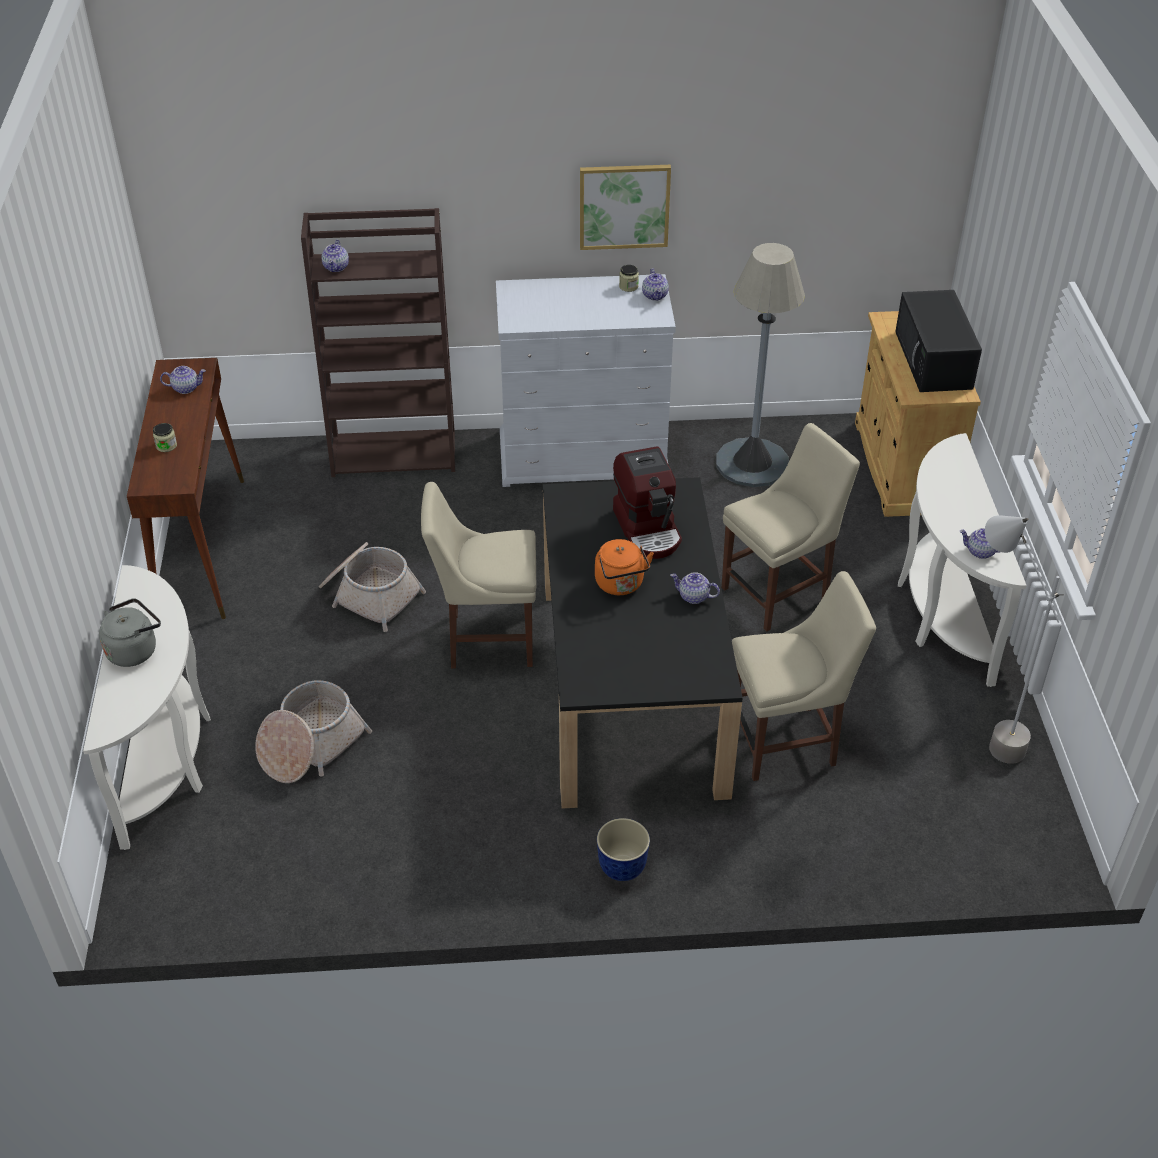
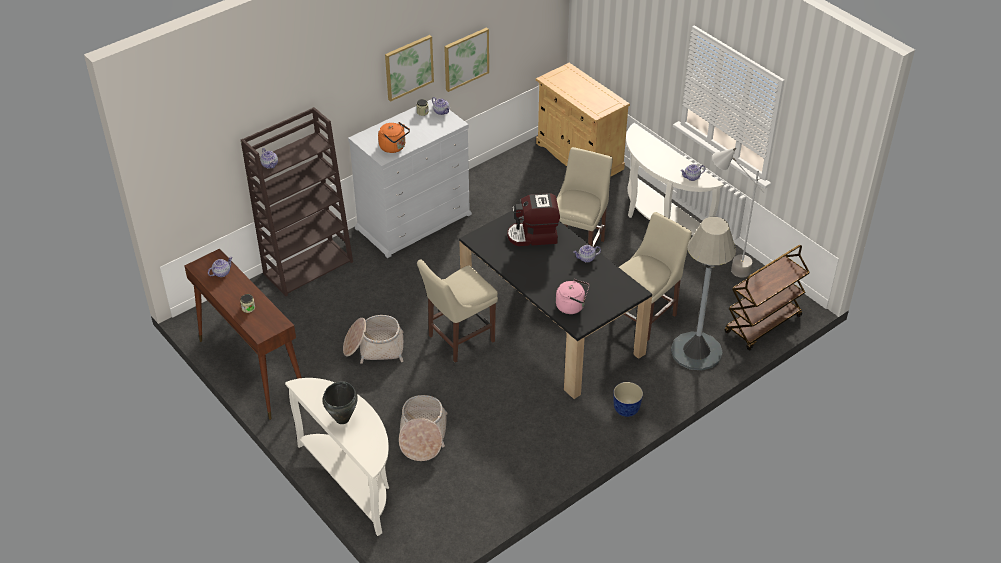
camera: 35 degrees left, 0 degrees up
(134, 650) = (342, 418): grey kettle -> black cooking pot
(601, 656) = (572, 306): none -> pink kettle
(621, 585) = (548, 269): orange kettle -> orange kettle (394, 147)
(648, 529) = (533, 236): coffee machine -> coffee machine turned 135 degrees clockwise
(738, 231) = (466, 59): none -> picture
(752, 463) = (505, 187): grey floor lamp -> grey floor lamp (696, 351)
(934, 360) = (590, 91): black microwave -> none
(965, 854) = (763, 325): none -> brown cart

